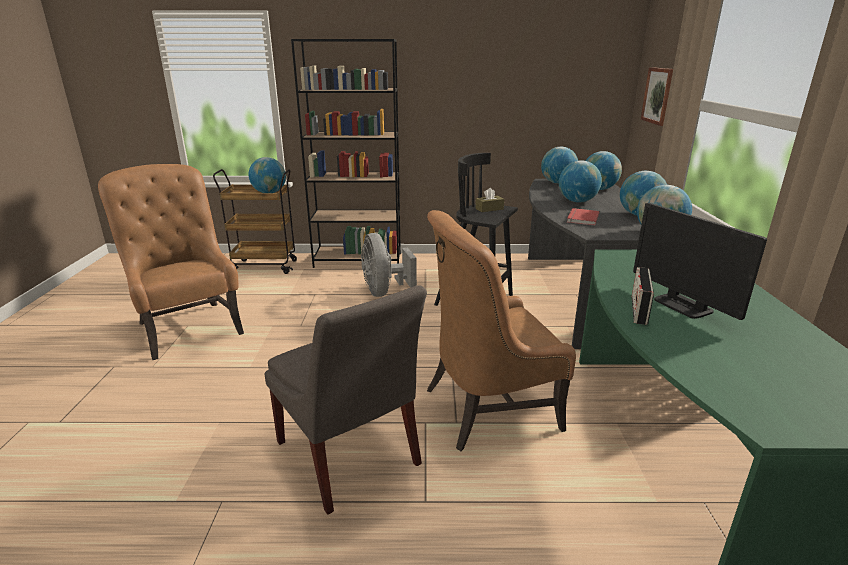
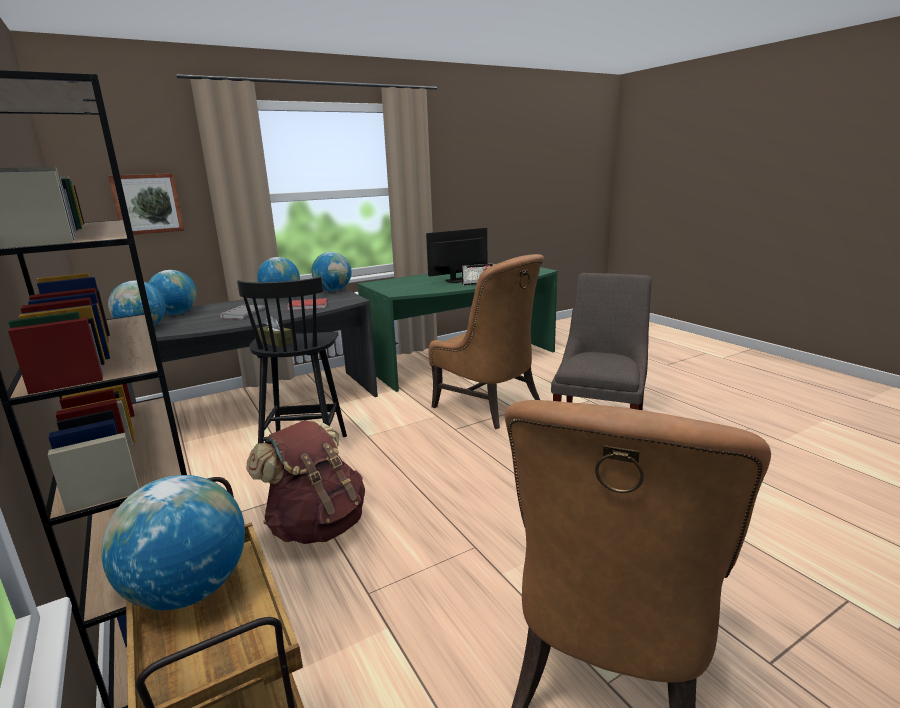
camera: 120 degrees left, 5 degrees down
(384, 292) = (317, 525): grey fan -> brown backpack
(577, 201) = (242, 313): globe -> grey book
(683, 305) = (459, 280): monitor -> monitor turned 150 degrees counterclockwise

